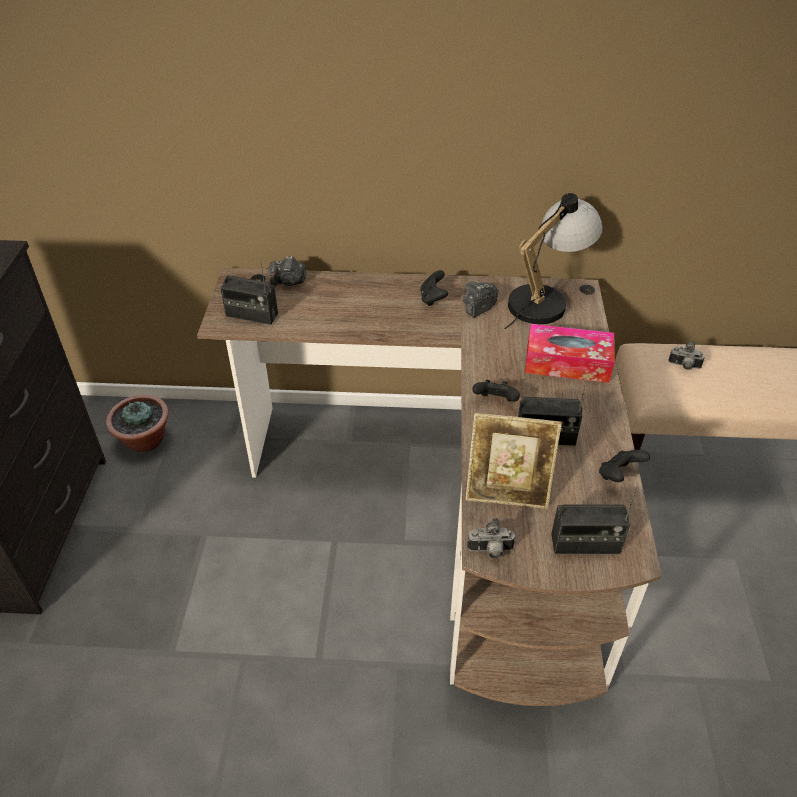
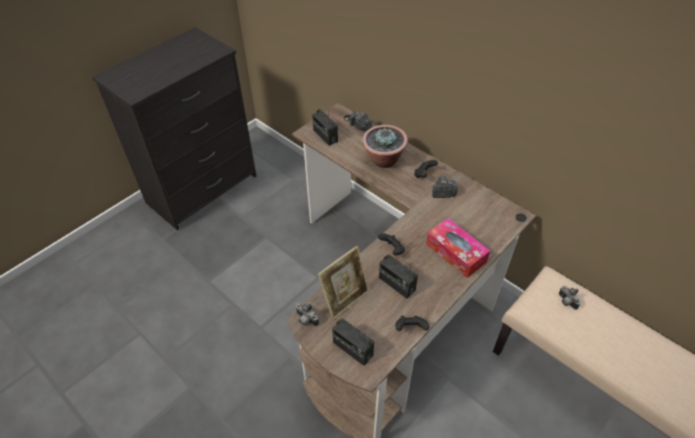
camera: 40 degrees right, 5 degrees up
(145, 441) = (280, 176): potted plant -> potted plant (383, 160)
(507, 492) = (345, 298): picture frame -> picture frame turned 90 degrees counterclockwise
(546, 299) = (488, 210): table lamp -> none

